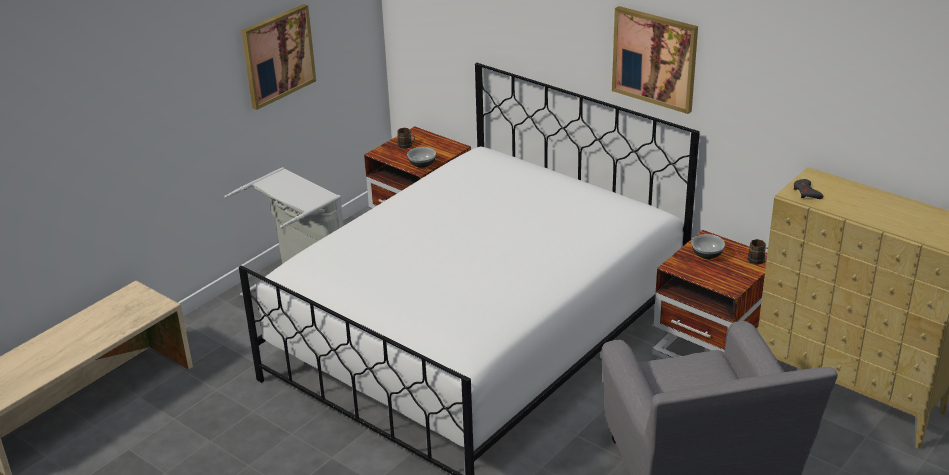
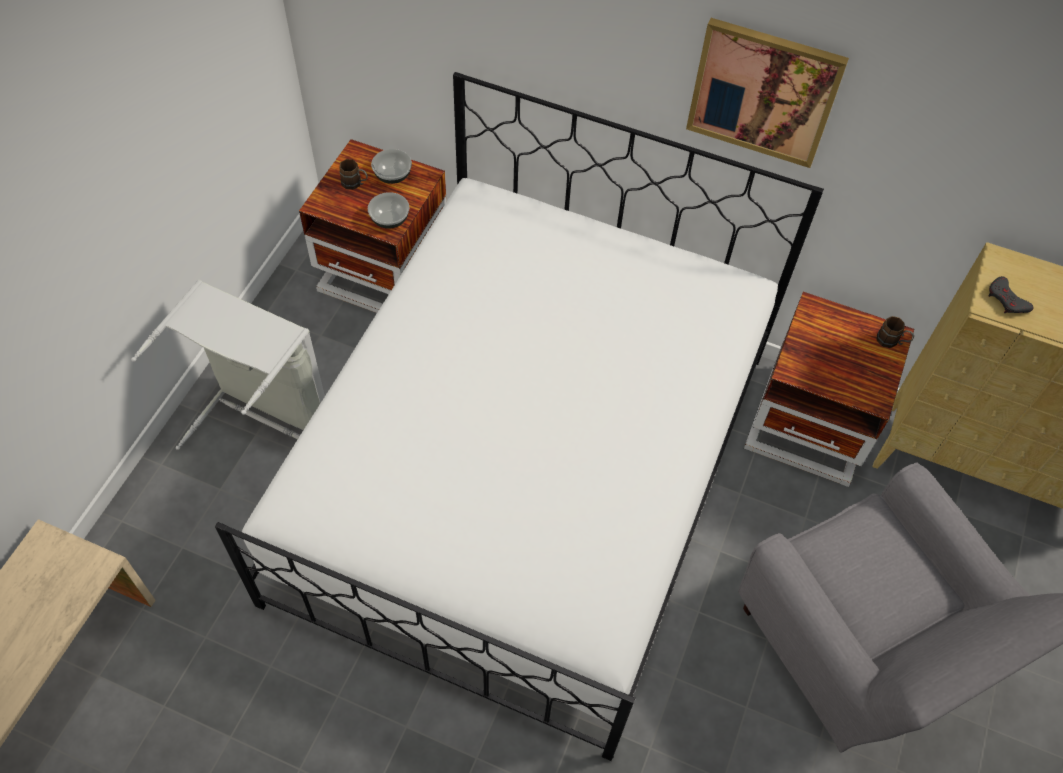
camera: 20 degrees left, 25 degrees up
(278, 56) = (155, 124): picture -> none
(707, 254) = (824, 340): bowl -> bowl (392, 175)

